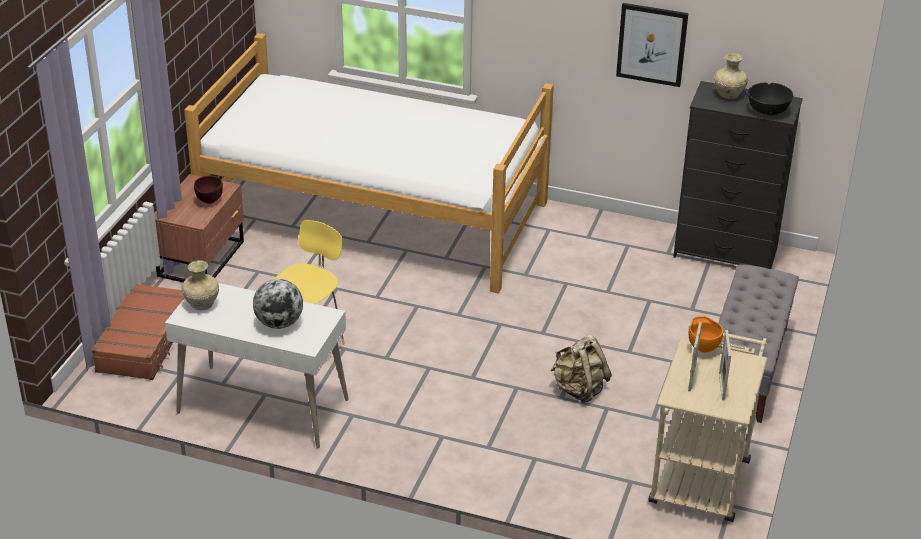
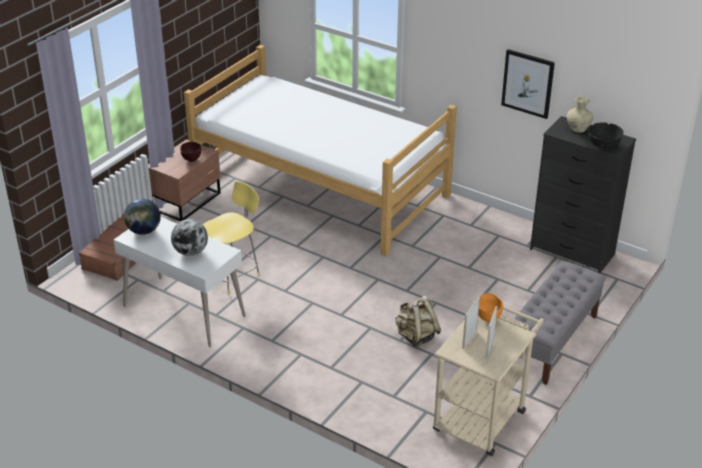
camera: 15 degrees right, 0 degrees up
(202, 305) = (144, 231): beige vase -> globe

